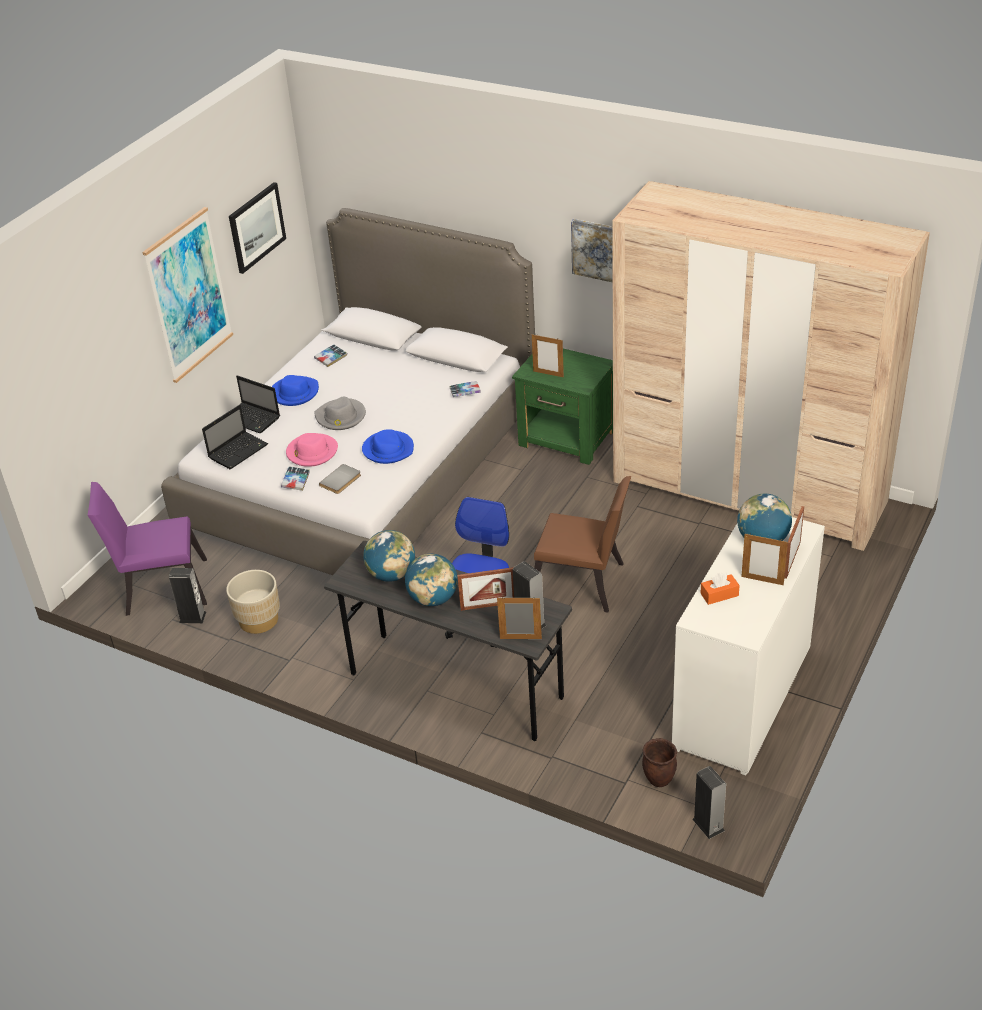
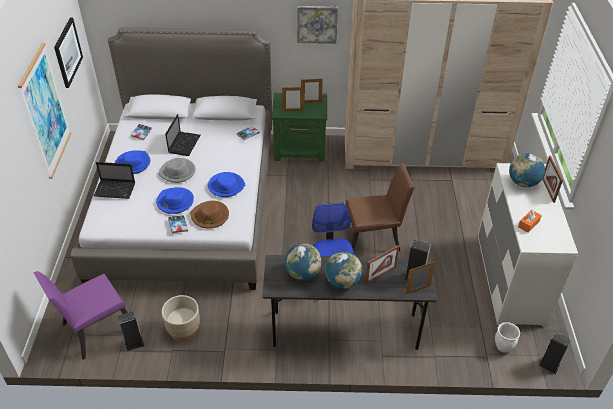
camera: 30 degrees left, 5 degrees up
(239, 451) = (122, 215): laptop -> laptop (184, 143)
(312, 452) = (175, 202): pink hat -> blue hat
(341, 481) = (210, 216): grey book -> brown hat
(659, 779) = (503, 347): brown planter -> white planter
(762, 580) = (543, 208): picture frame -> picture frame (311, 102)

